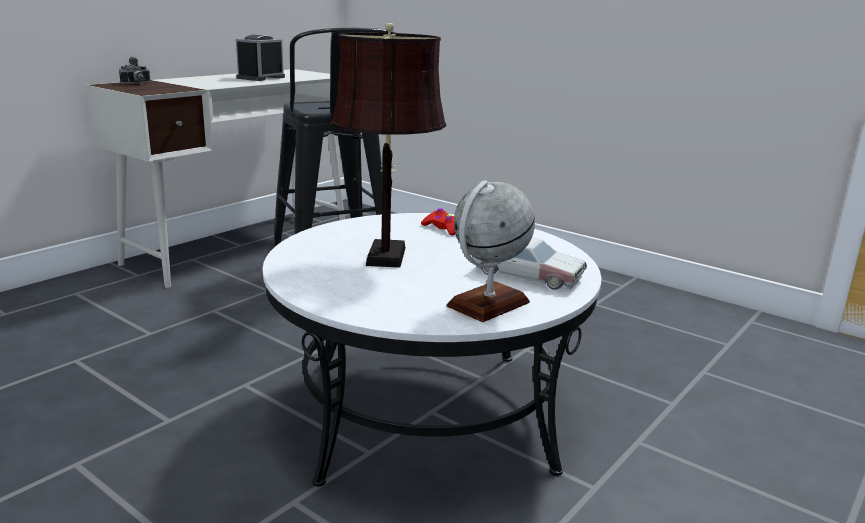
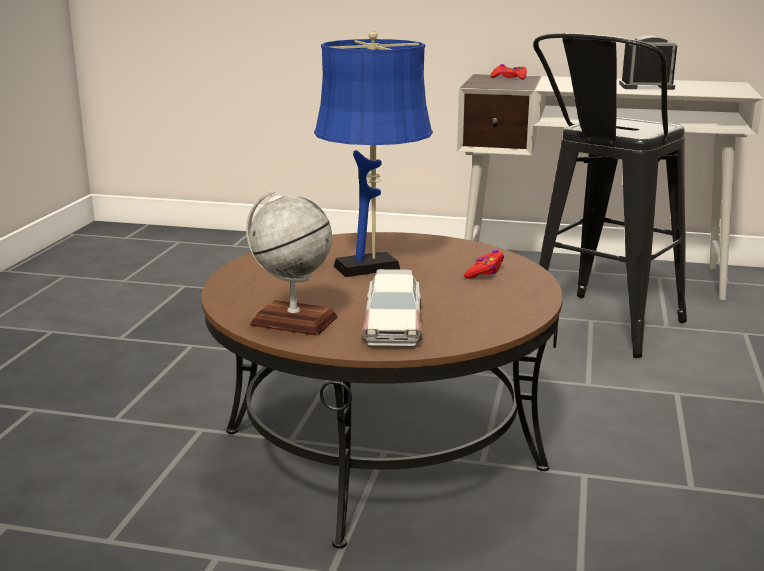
camera: 65 degrees right, 0 degrees up
(136, 83) = (509, 77): camera -> red game controller
(387, 254) = (373, 267): brown table lamp -> blue table lamp
(427, 411) = (382, 448): white coffee table -> brown coffee table

